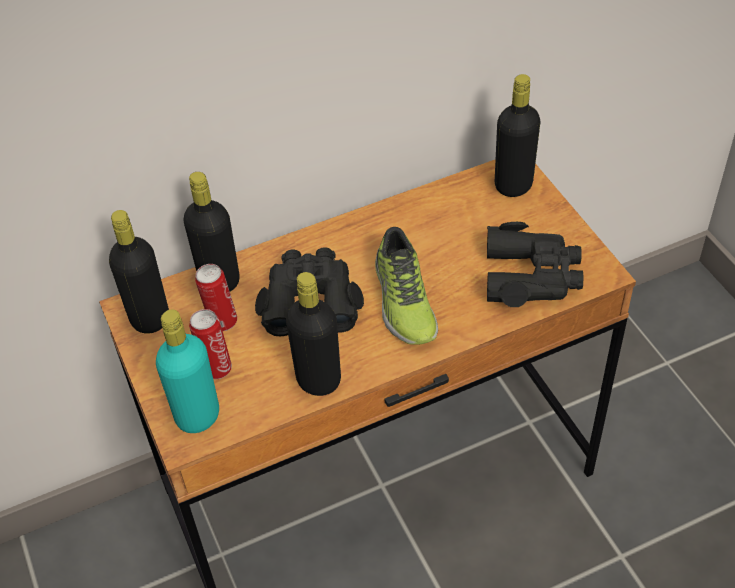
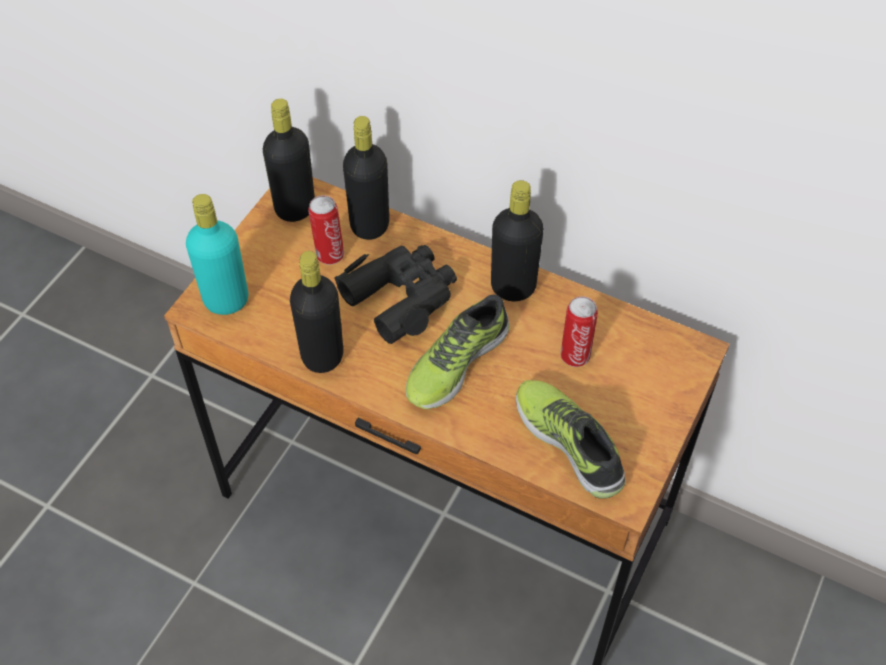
camera: 50 degrees right, 5 degrees up
(216, 368) = (281, 281): can -> can (575, 354)
(513, 185) = (672, 363): black bottle -> black bottle (513, 287)
(531, 275) = (570, 442): black binoculars -> shoe

